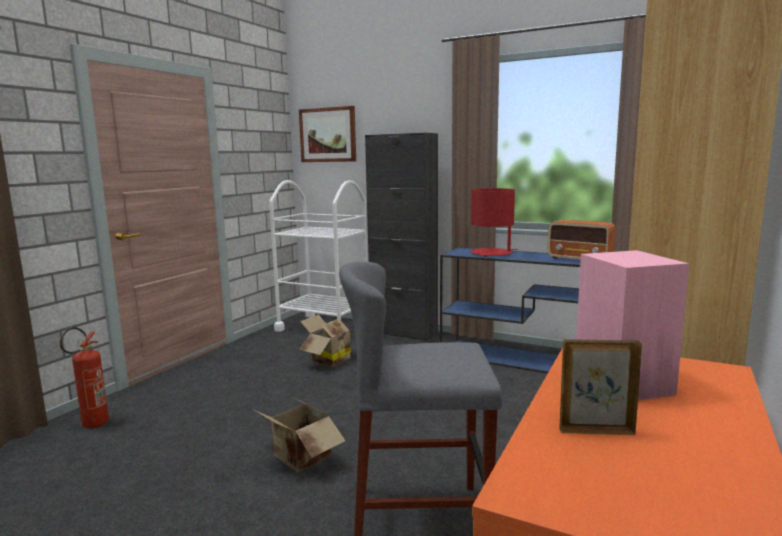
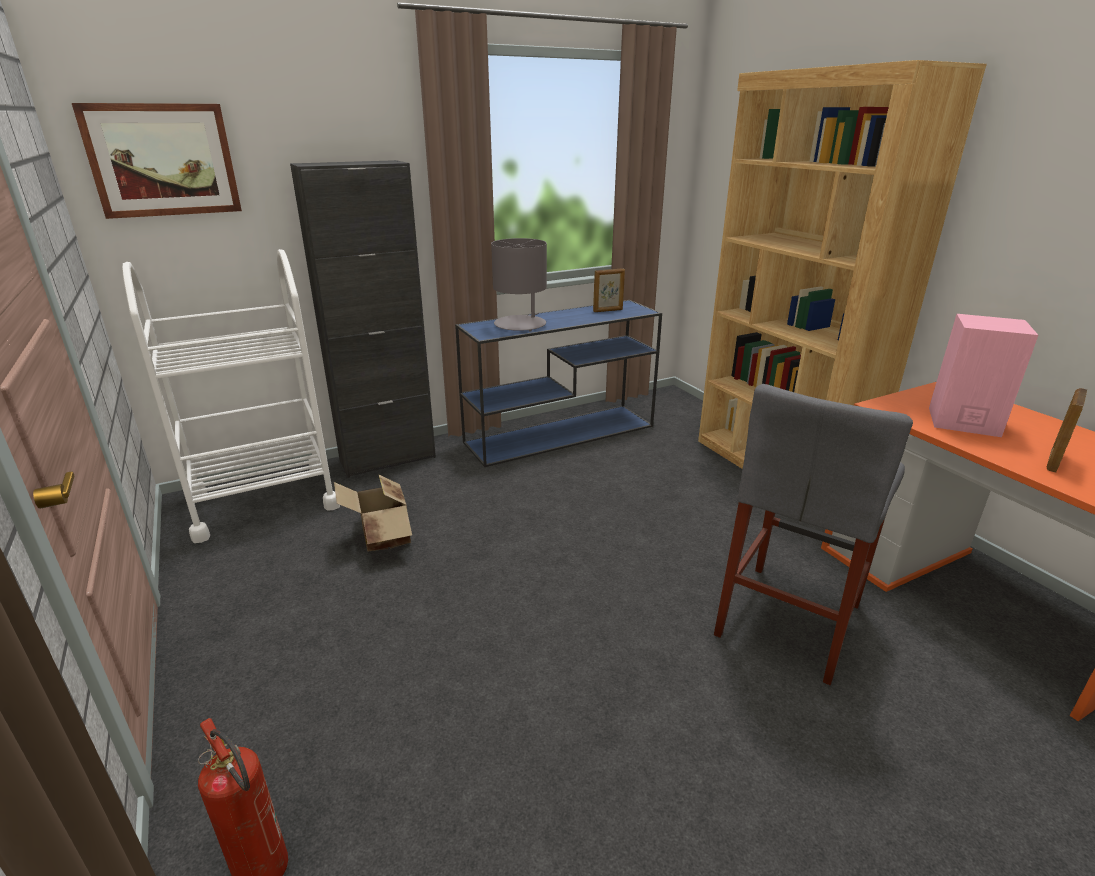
camera: 55 degrees left, 15 degrees up
(299, 460) = (621, 656): cardboard box -> none
(492, 253) = (520, 324): red table lamp -> grey table lamp
(580, 259) = (608, 310): radio -> picture frame

